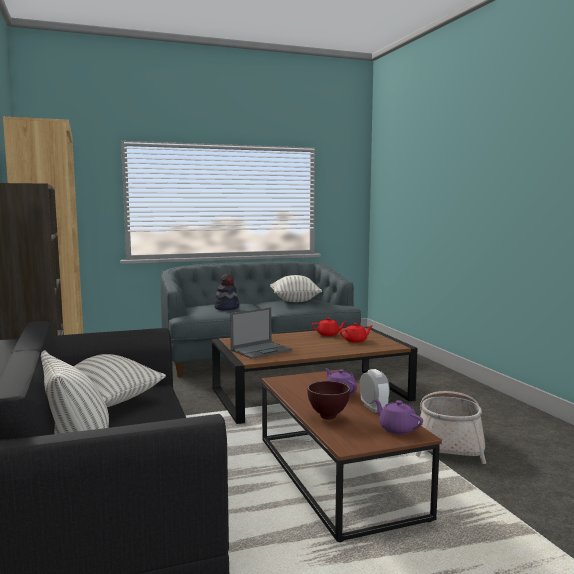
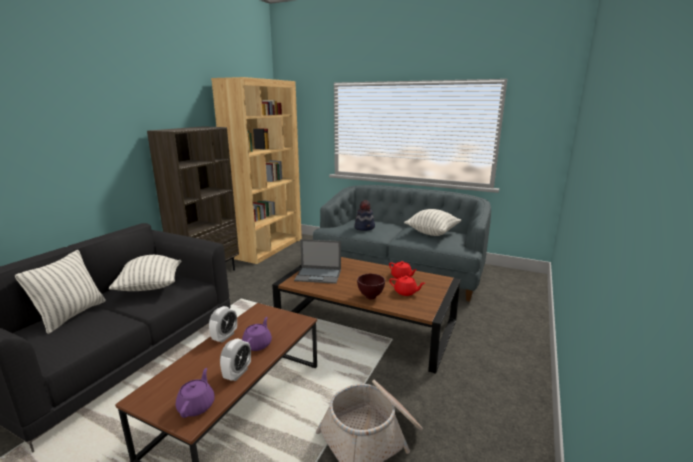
camera: 45 degrees right, 10 degrees up
(302, 400) = (225, 337): none -> alarm clock
(328, 417) = (196, 363): brown bowl -> brown bowl (370, 297)

